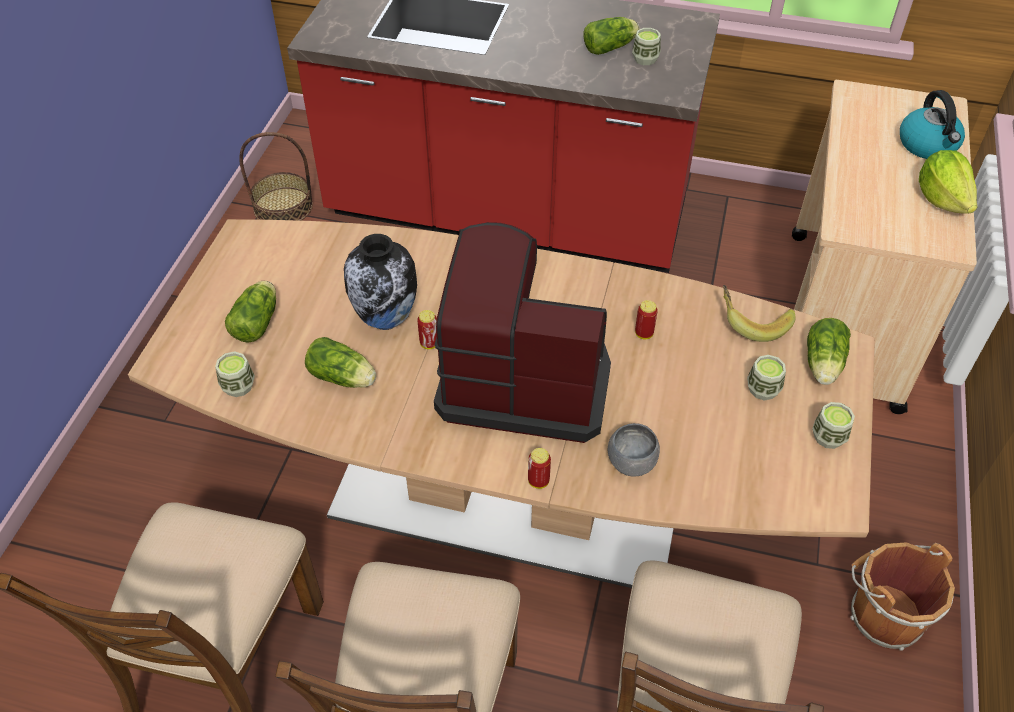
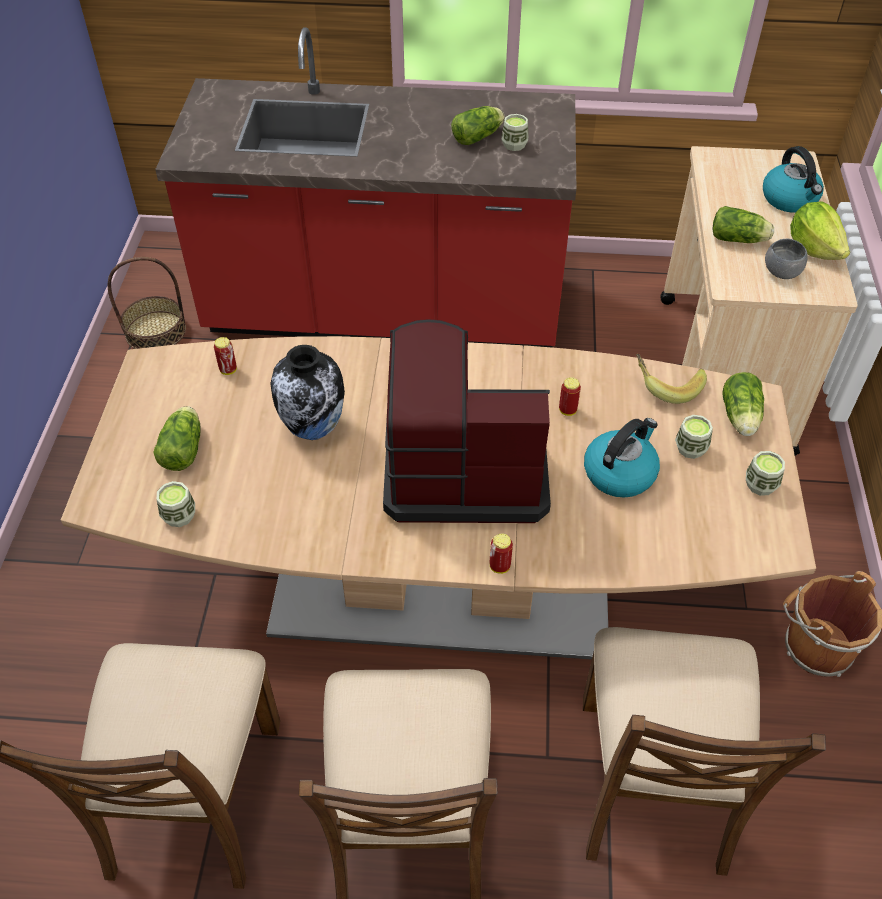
camera: 10 degrees left, 0 degrees up
(344, 378) = (285, 493): lettuce -> lettuce (739, 239)
(429, 343) = (362, 447): can -> can (228, 370)
(631, 462) = (584, 535): grey bowl -> grey bowl (781, 272)
(683, 404) = (620, 472): none -> kettle

